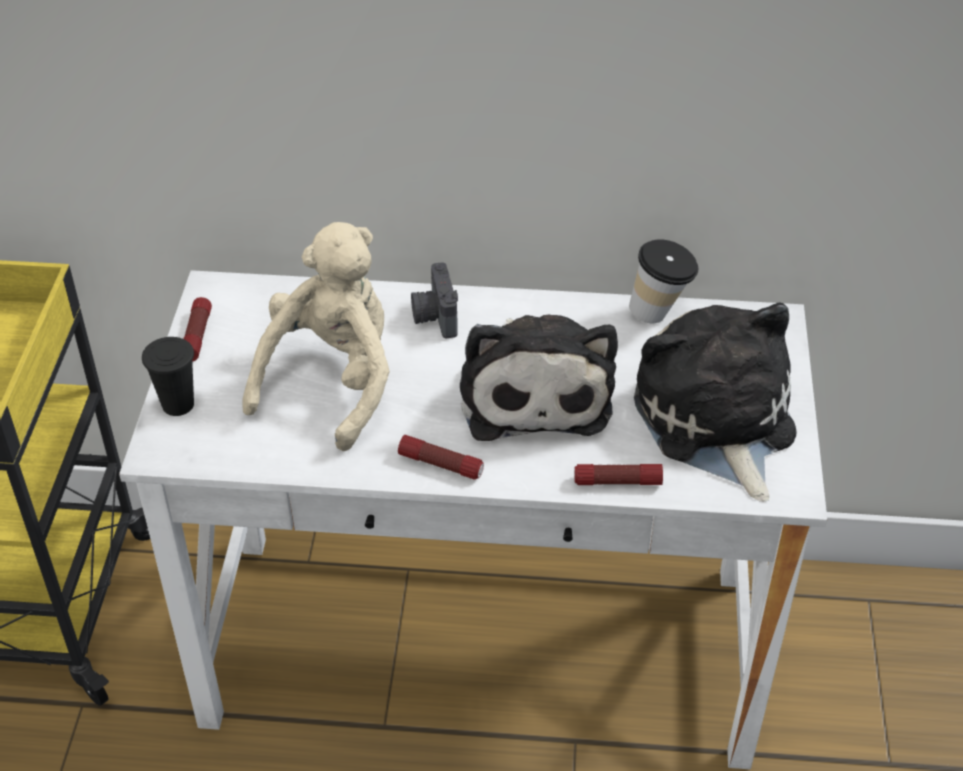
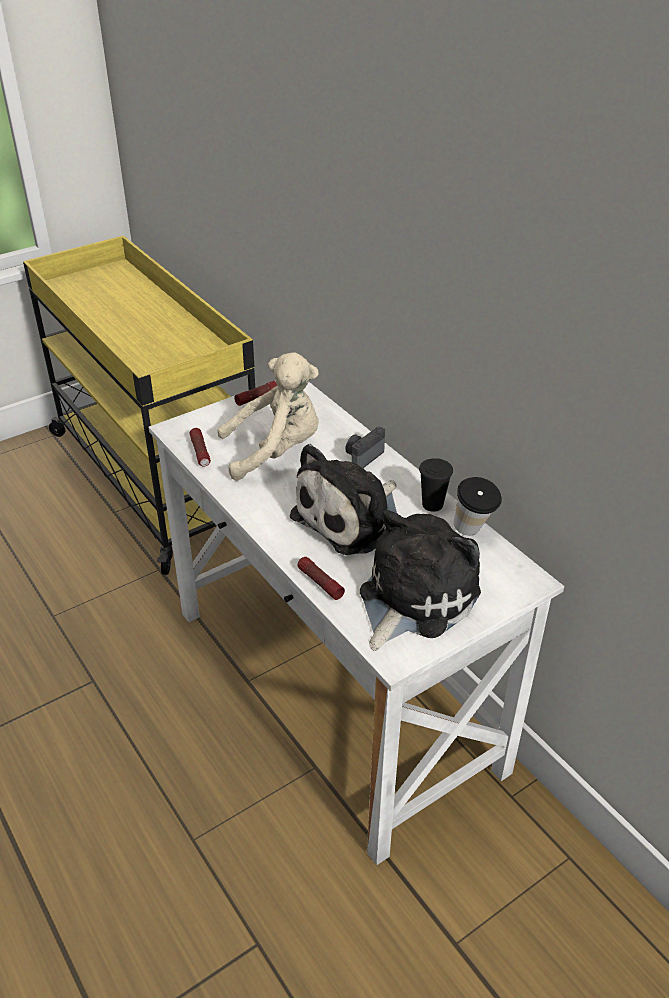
camera: 50 degrees right, 5 degrees down
(178, 404) = (207, 417): black cup -> black cup (432, 504)
(441, 464) = (261, 515): flashlight -> flashlight (200, 452)

